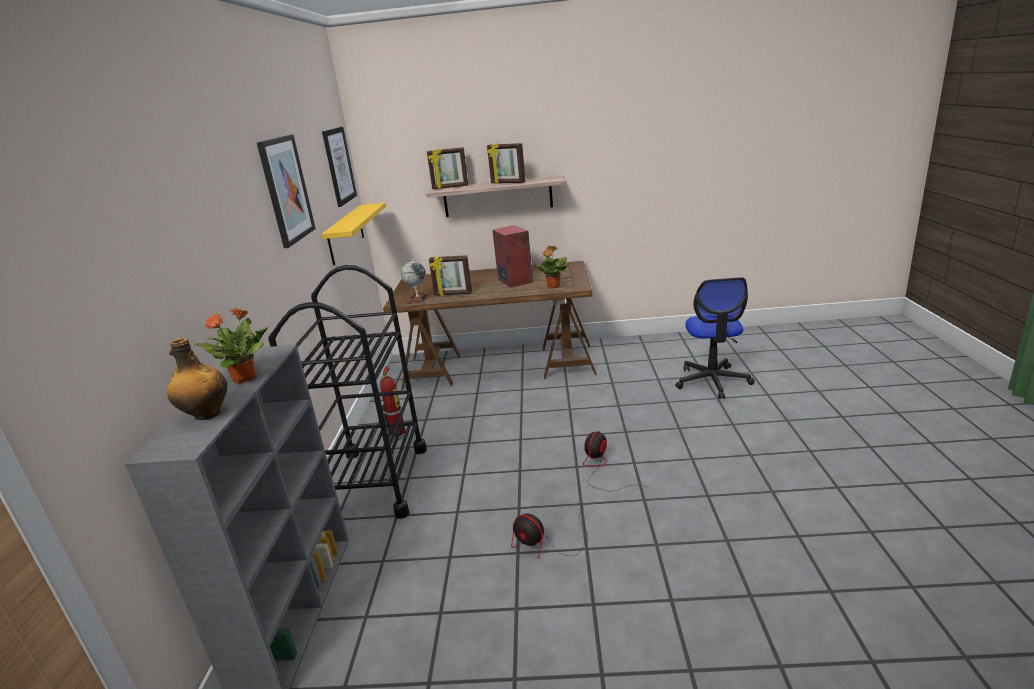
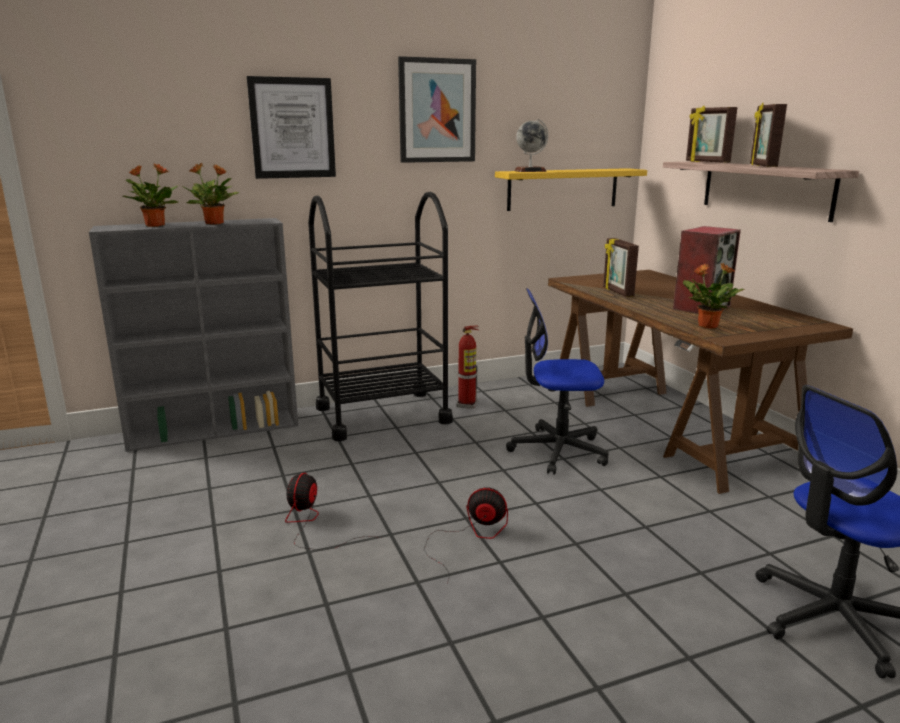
camera: 65 degrees right, 5 degrees down
(206, 414) = (154, 225): bottle -> potted plant
(339, 166) = (591, 112): picture -> picture (292, 128)
(418, 299) = (585, 283): globe -> globe (530, 171)
(509, 412) = (558, 450): none -> office chair

